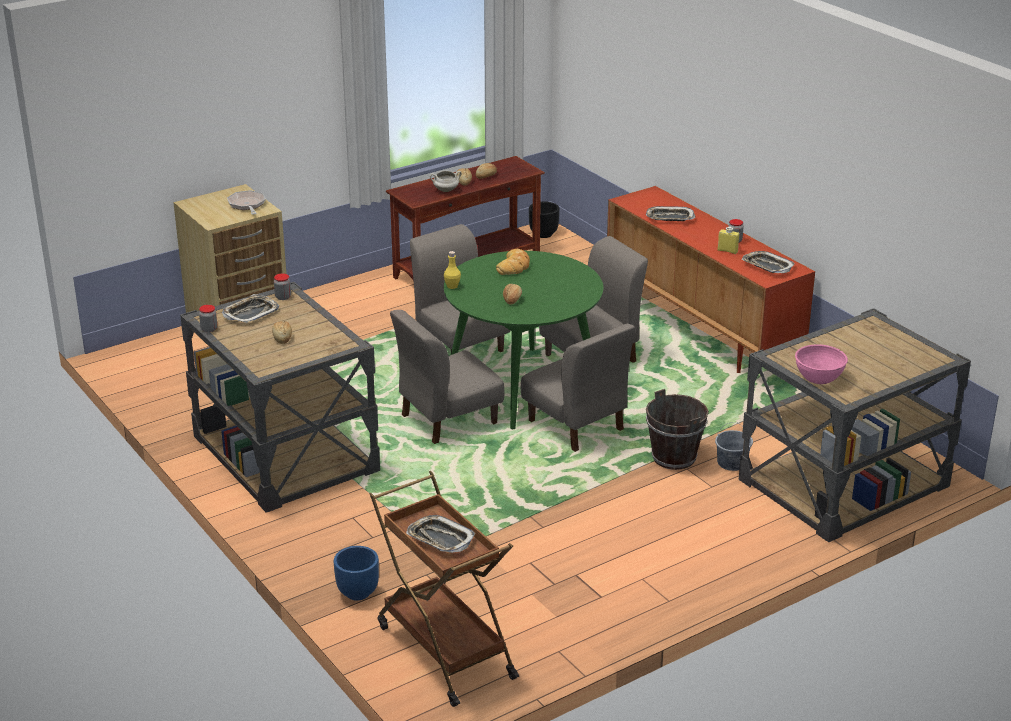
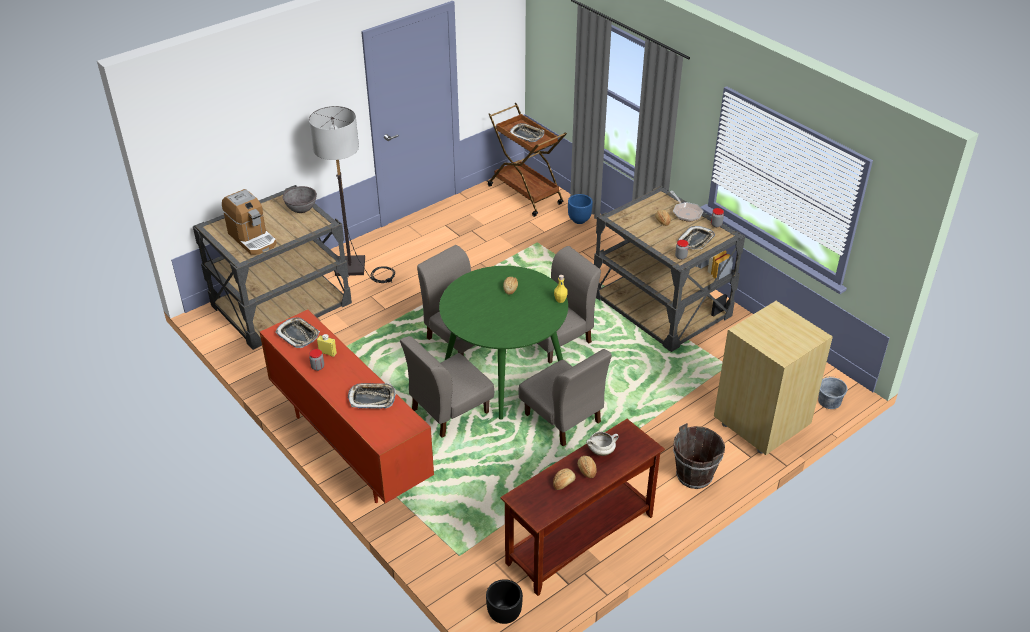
camera: 175 degrees right, 10 degrees up
(247, 205) = (762, 335): frying pan -> frying pan (686, 212)
(514, 266) = (513, 326): bread -> none
(674, 457) = (392, 317): brown bucket -> brown bucket (694, 476)
(731, 462) = (353, 315): grey bucket -> grey bucket (829, 401)
(737, 525) = (360, 270): none -> floor lamp
(819, 377) = (301, 208): pink bowl -> grey bowl
(871, 340) = (252, 238): none -> coffee machine

